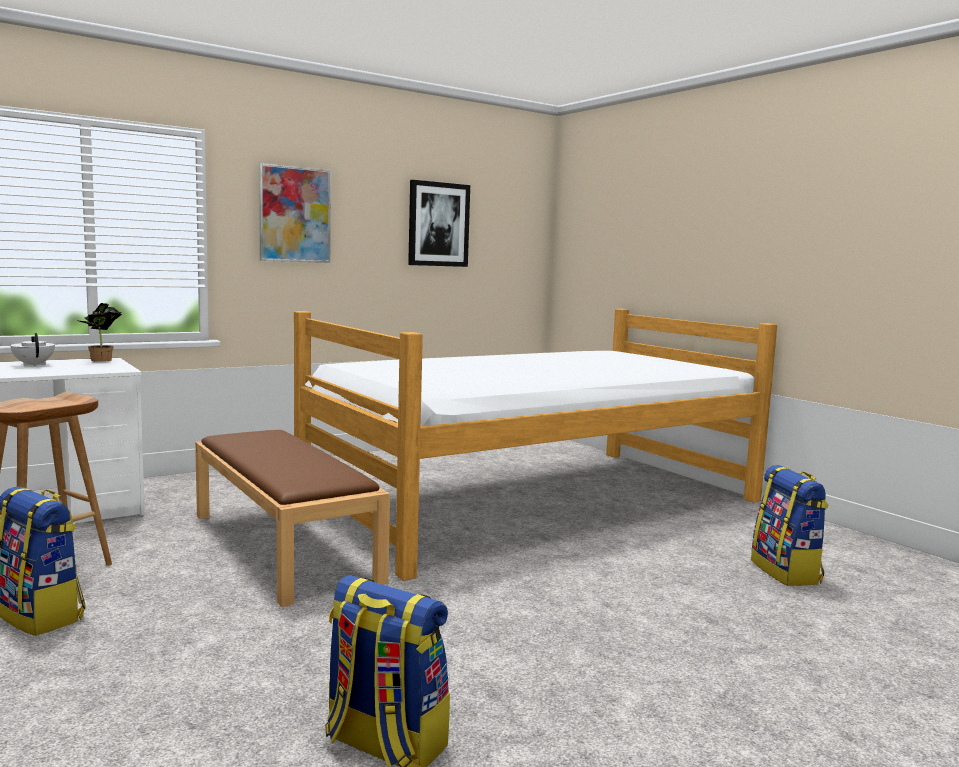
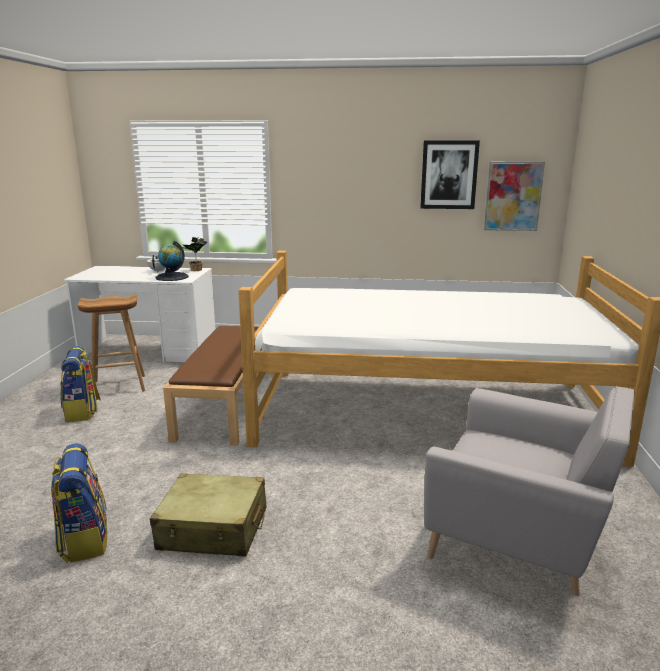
camera: 40 degrees right, 10 degrees up
(85, 368) = (172, 277): none -> globe
(295, 214) = (329, 173): picture -> picture (513, 196)
(527, 665) = (213, 529): none -> beige suitcase
(787, 572) = (519, 540): backpack -> grey armchair

